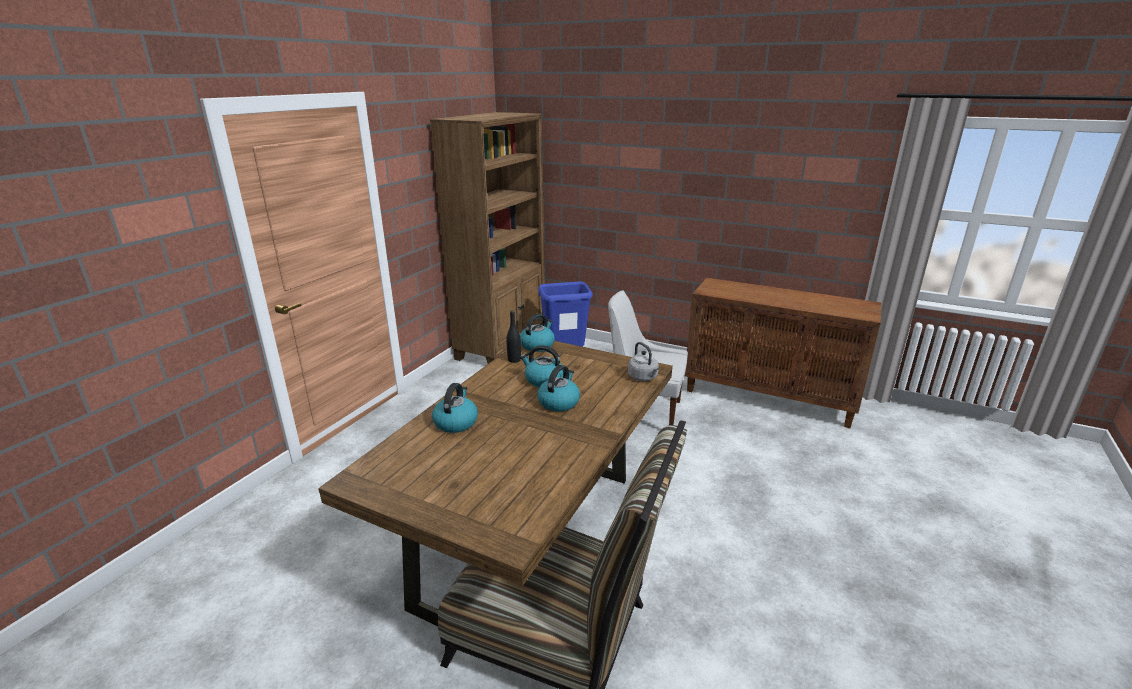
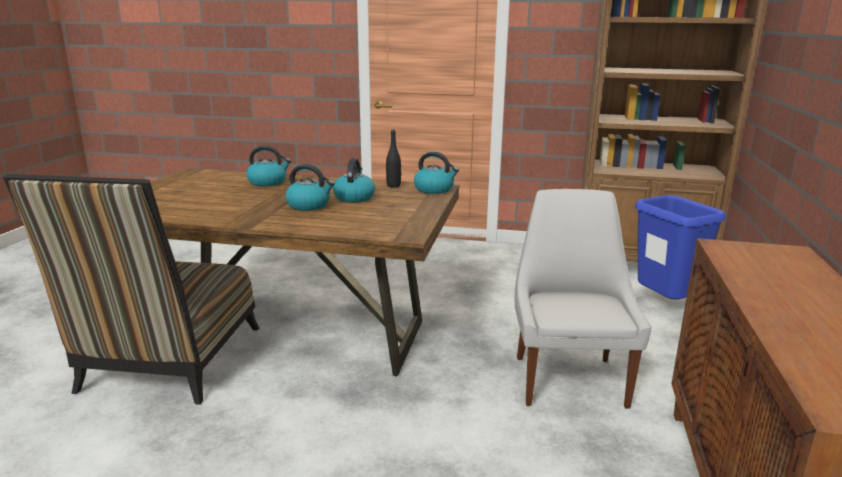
camera: 75 degrees right, 5 degrees down
(643, 378) = (379, 232): grey kettle -> none

